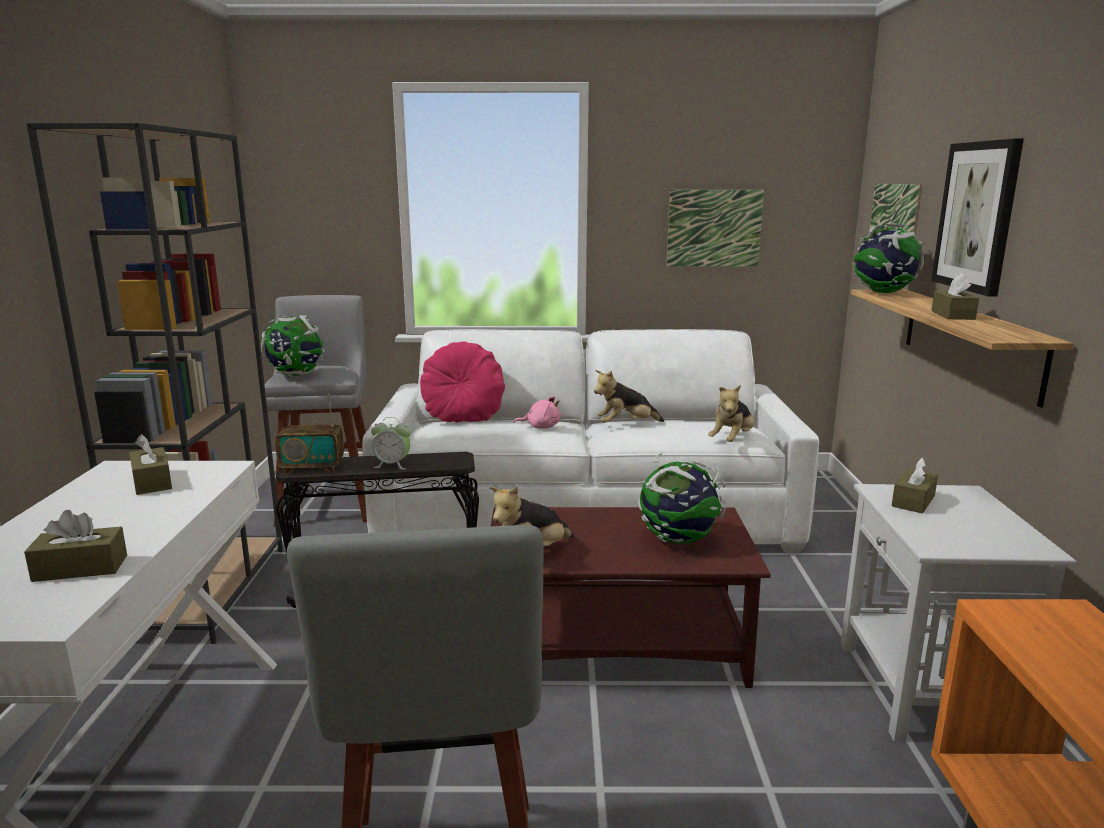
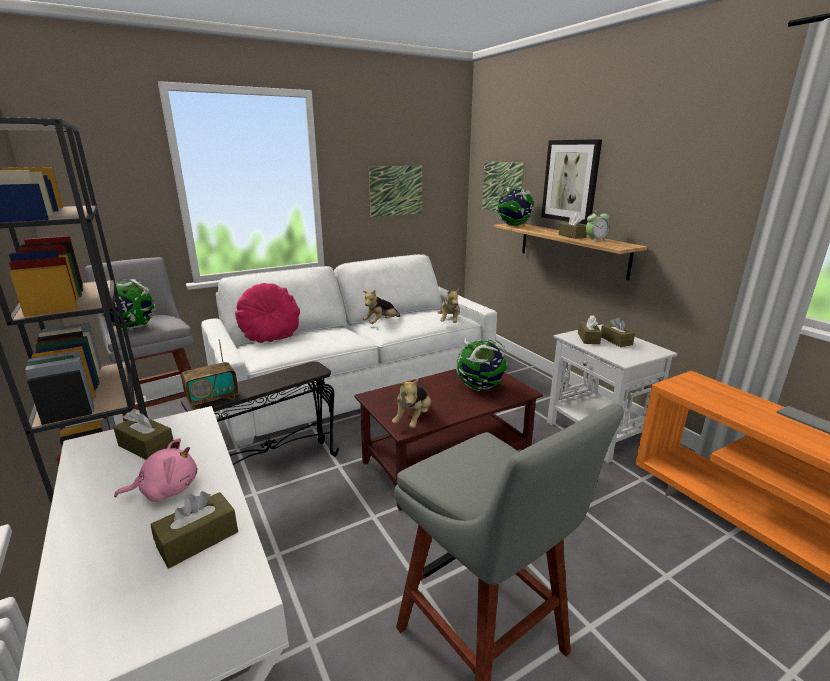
camera: 30 degrees left, 5 degrees up
(392, 465) = (272, 382): alarm clock -> alarm clock (595, 240)
(541, 427) = (332, 334): pink plush toy -> pink plush toy (166, 490)
(965, 515) = (616, 341): none -> brown tissue box

